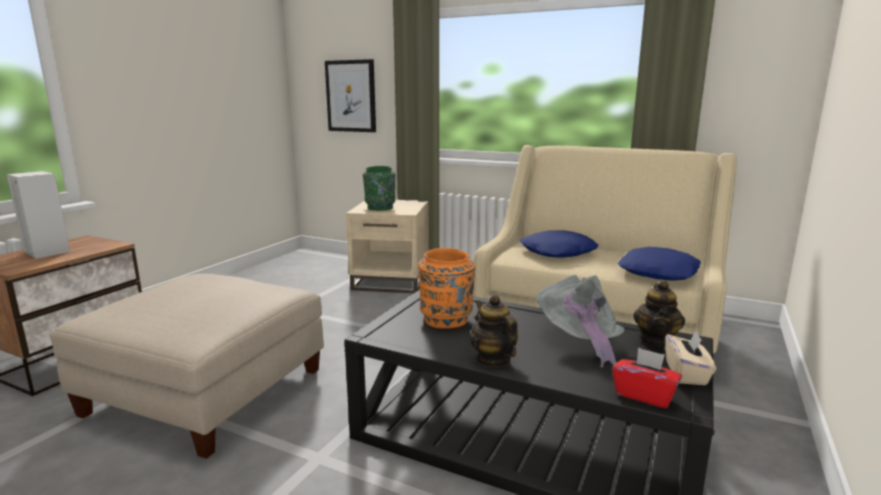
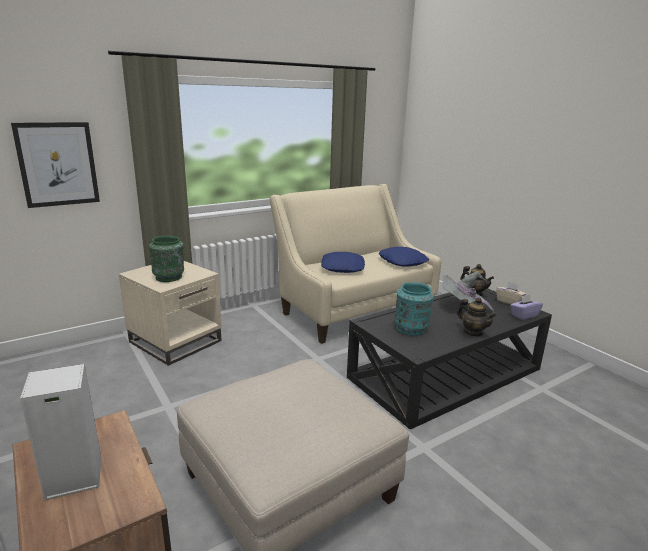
camera: 60 degrees left, 5 degrees up
(446, 320) = (411, 329): orange vase -> turquoise vase
(493, 359) = (473, 332): teapot -> teapot turned 135 degrees counterclockwise
(644, 395) = (524, 315): red tissue box -> purple tissue box

